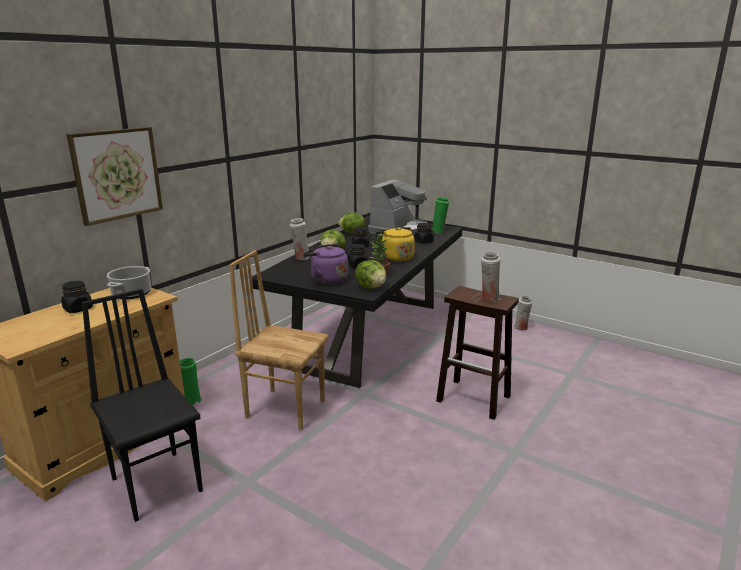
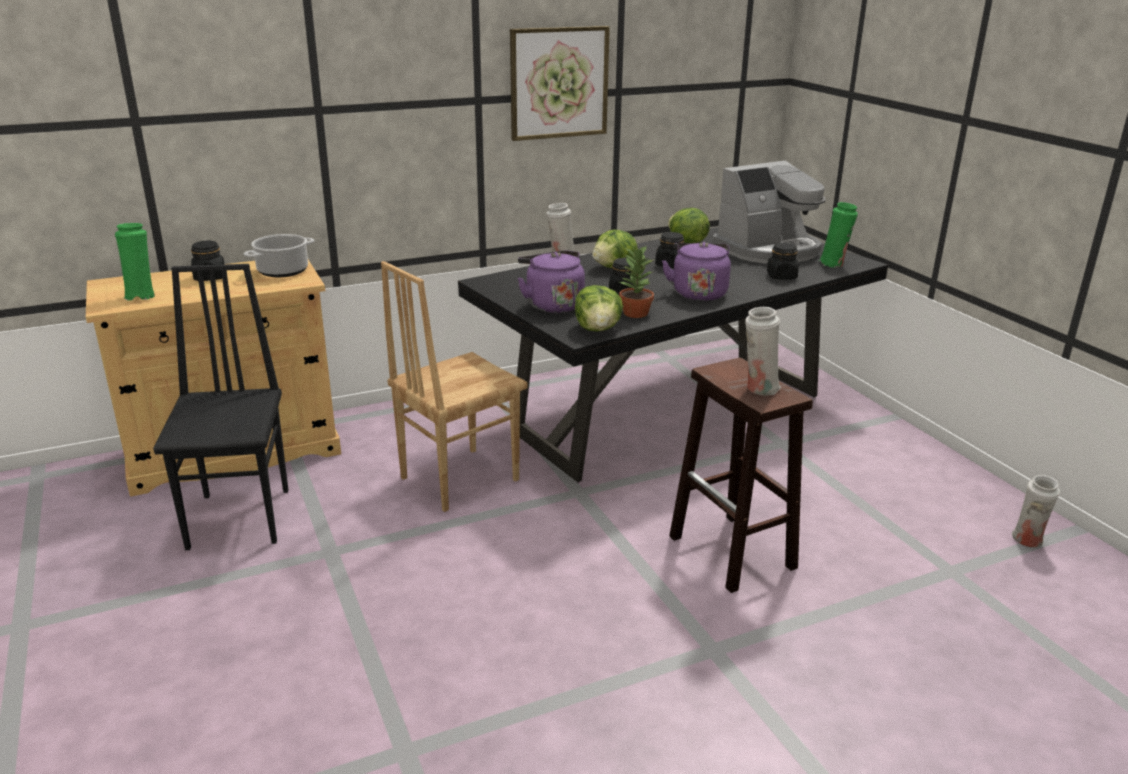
camera: 30 degrees right, 5 degrees up
(117, 174) = (293, 108): picture -> picture (558, 83)
(192, 400) = (361, 434): green vase -> green vase (141, 296)
(285, 408) = (457, 478): brown chair -> brown chair turned 90 degrees counterclockwise
(395, 258) = (698, 293): yellow kettle -> purple kettle
(521, 328) = (942, 469): white vase -> white vase (1028, 541)

